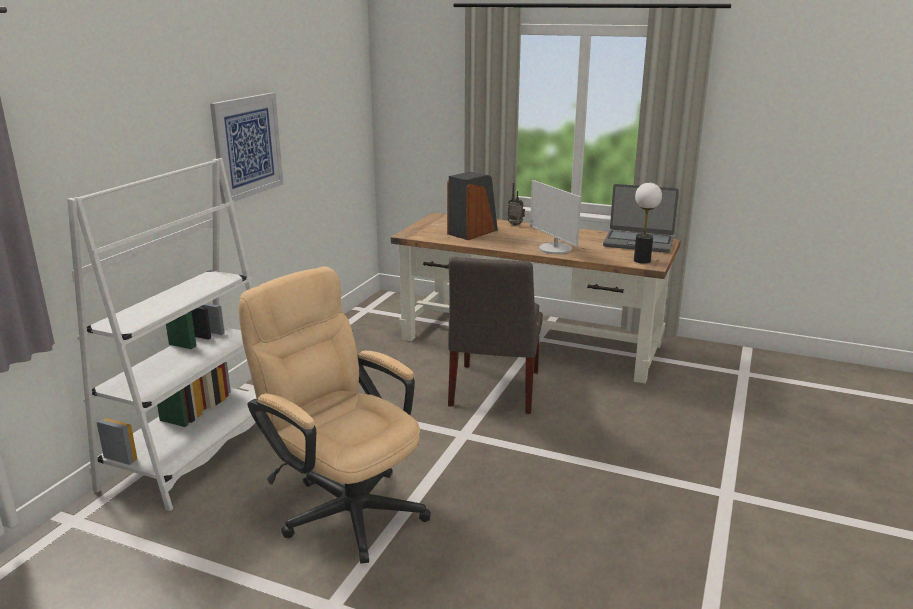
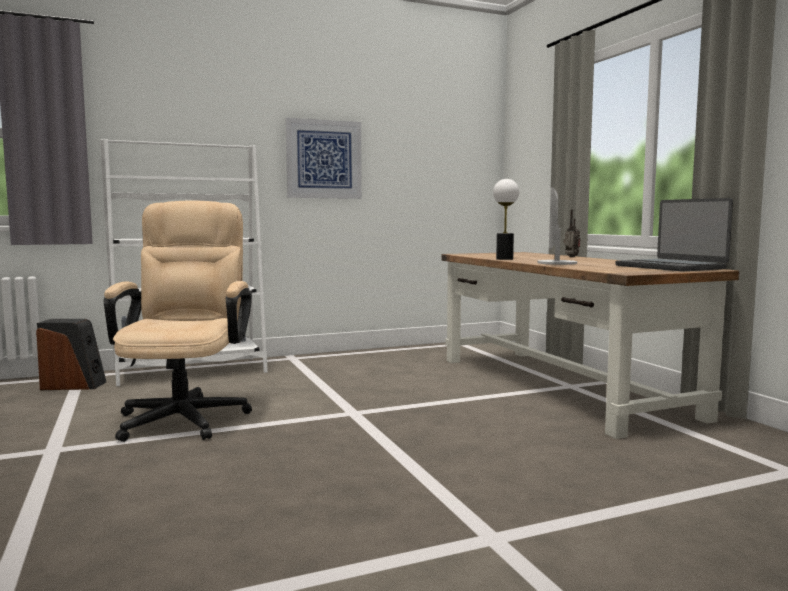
camera: 45 degrees right, 15 degrees down
(473, 232) = (515, 256): speaker -> speaker (74, 385)
(493, 390) = (444, 400): grey chair -> none
(642, 260) = (626, 271): table lamp -> table lamp (504, 259)

